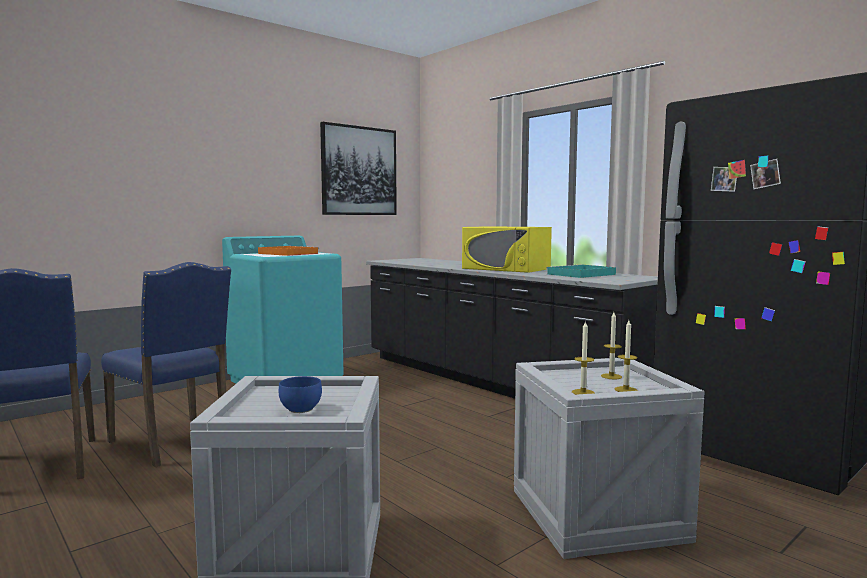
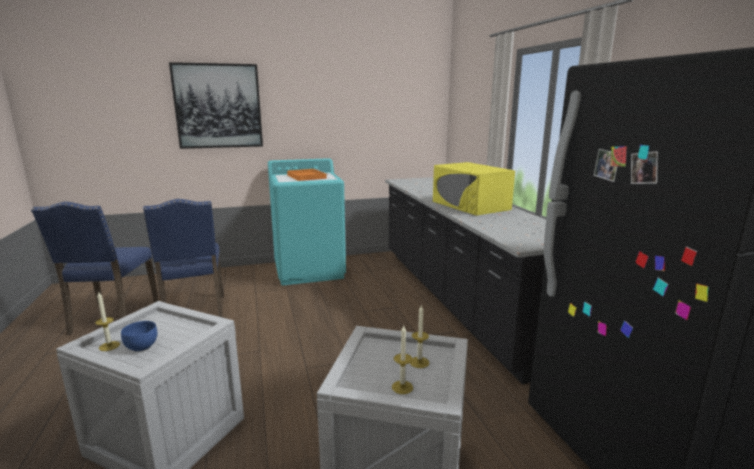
camera: 25 degrees right, 10 degrees up
(359, 171) = (386, 102): picture -> picture (218, 106)
(580, 274) = (518, 225): turquoise tray -> none
(583, 392) = (359, 381): candle -> candle (109, 346)

